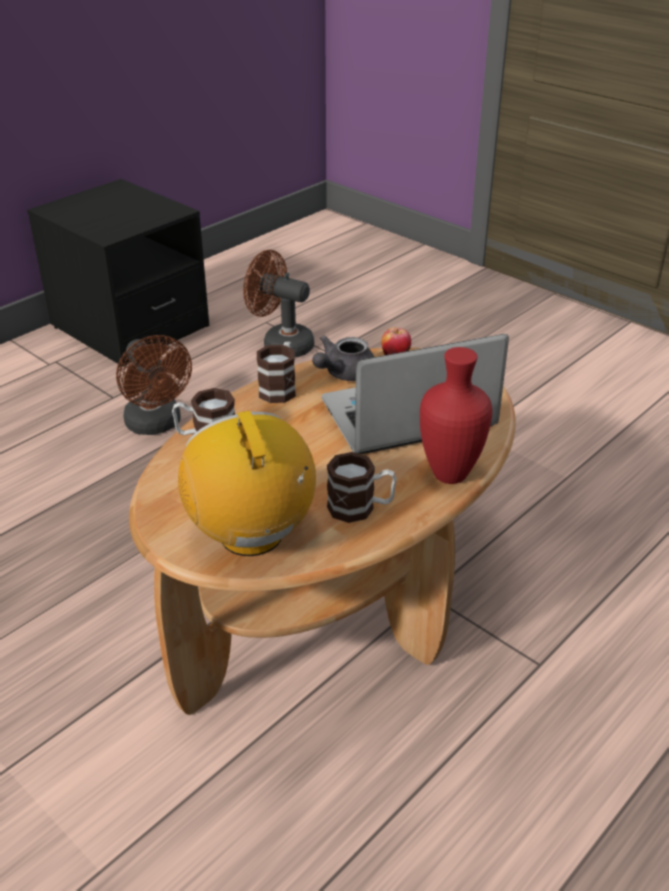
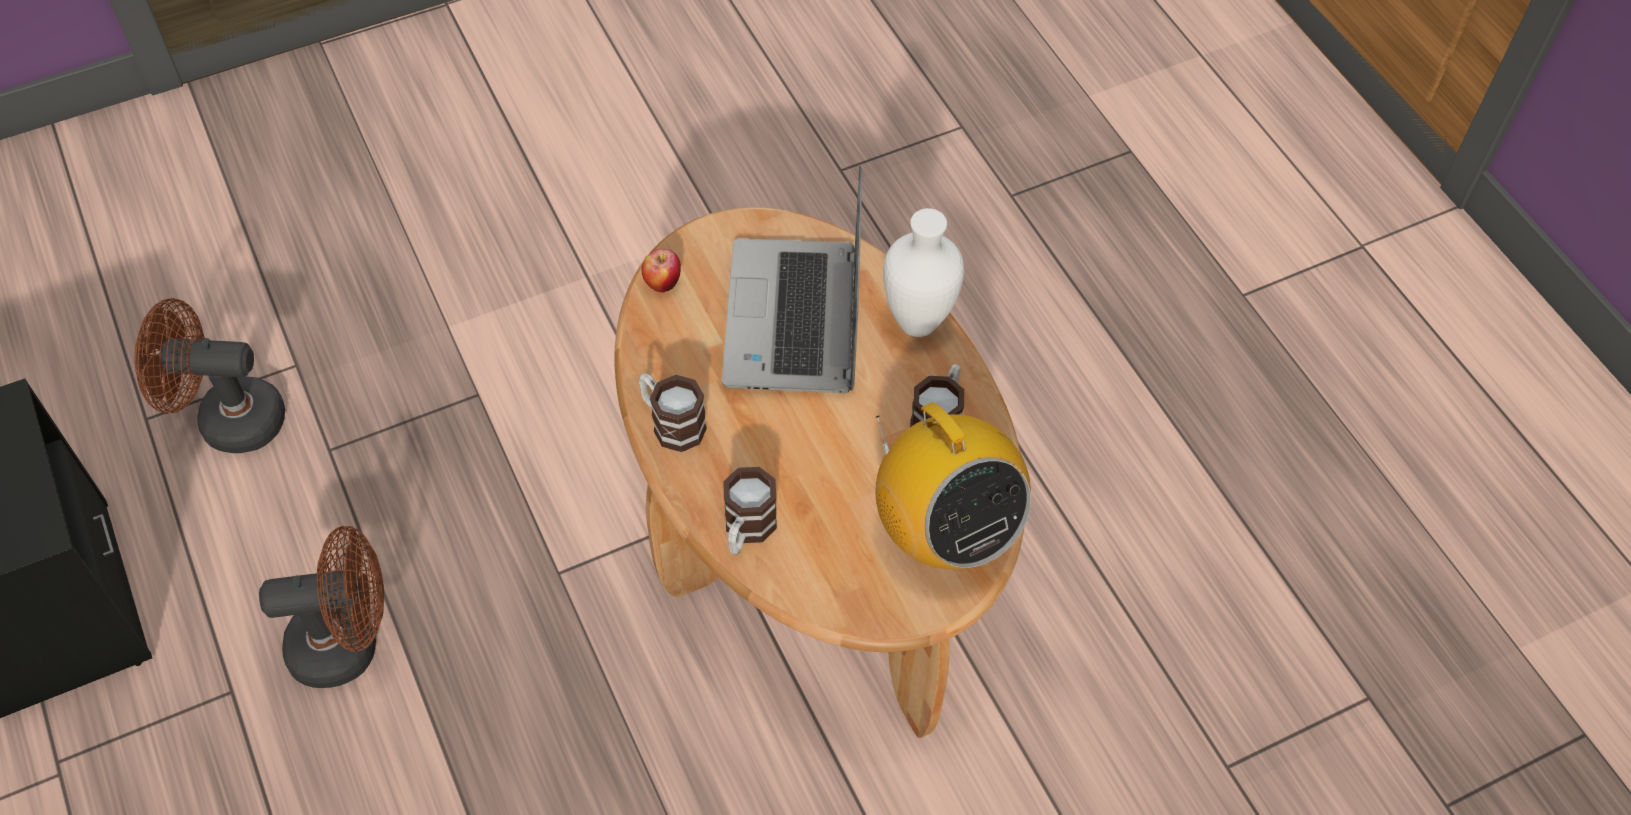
camera: 70 degrees left, 20 degrees up
(252, 535) = (945, 532): radio -> radio turned 120 degrees counterclockwise
(281, 344) = (228, 419): brown fan -> brown fan turned 45 degrees clockwise
(343, 374) = (674, 348): grey teapot -> none
(449, 473) = (915, 322): red vase -> white vase

